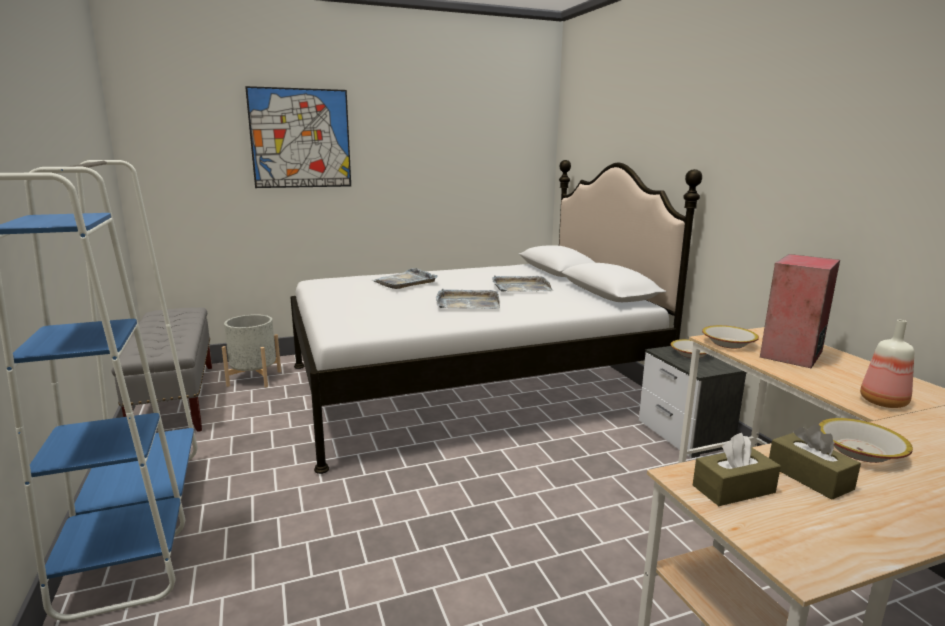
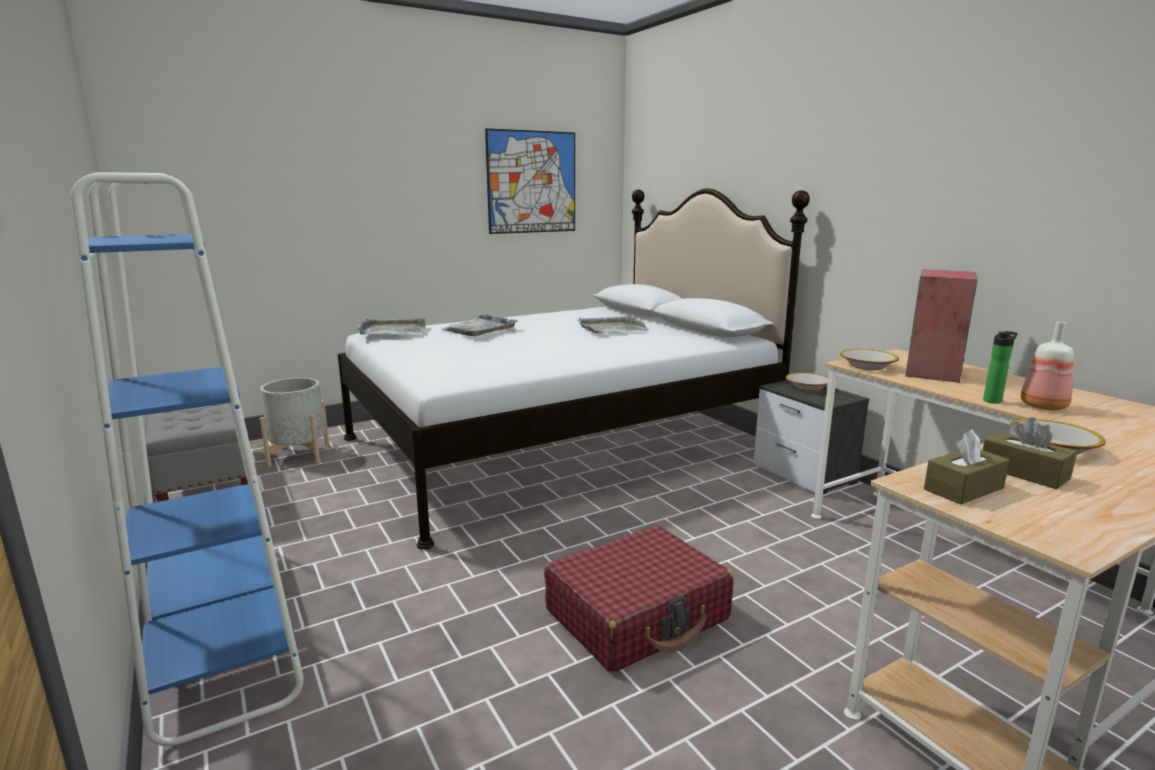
camera: 10 degrees left, 0 degrees up
(300, 138) = (338, 165): picture -> picture (532, 182)
(467, 303) = (564, 346): grey tray -> grey tray (392, 330)
(475, 557) = (638, 615): none -> red suitcase
(833, 391) = (993, 400): none -> bottle

